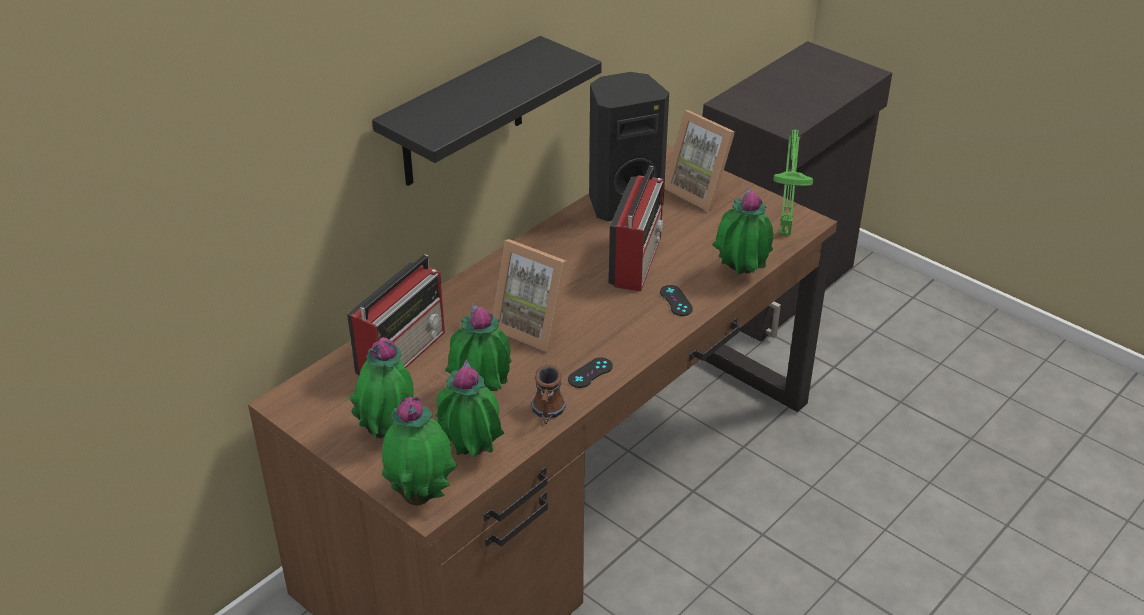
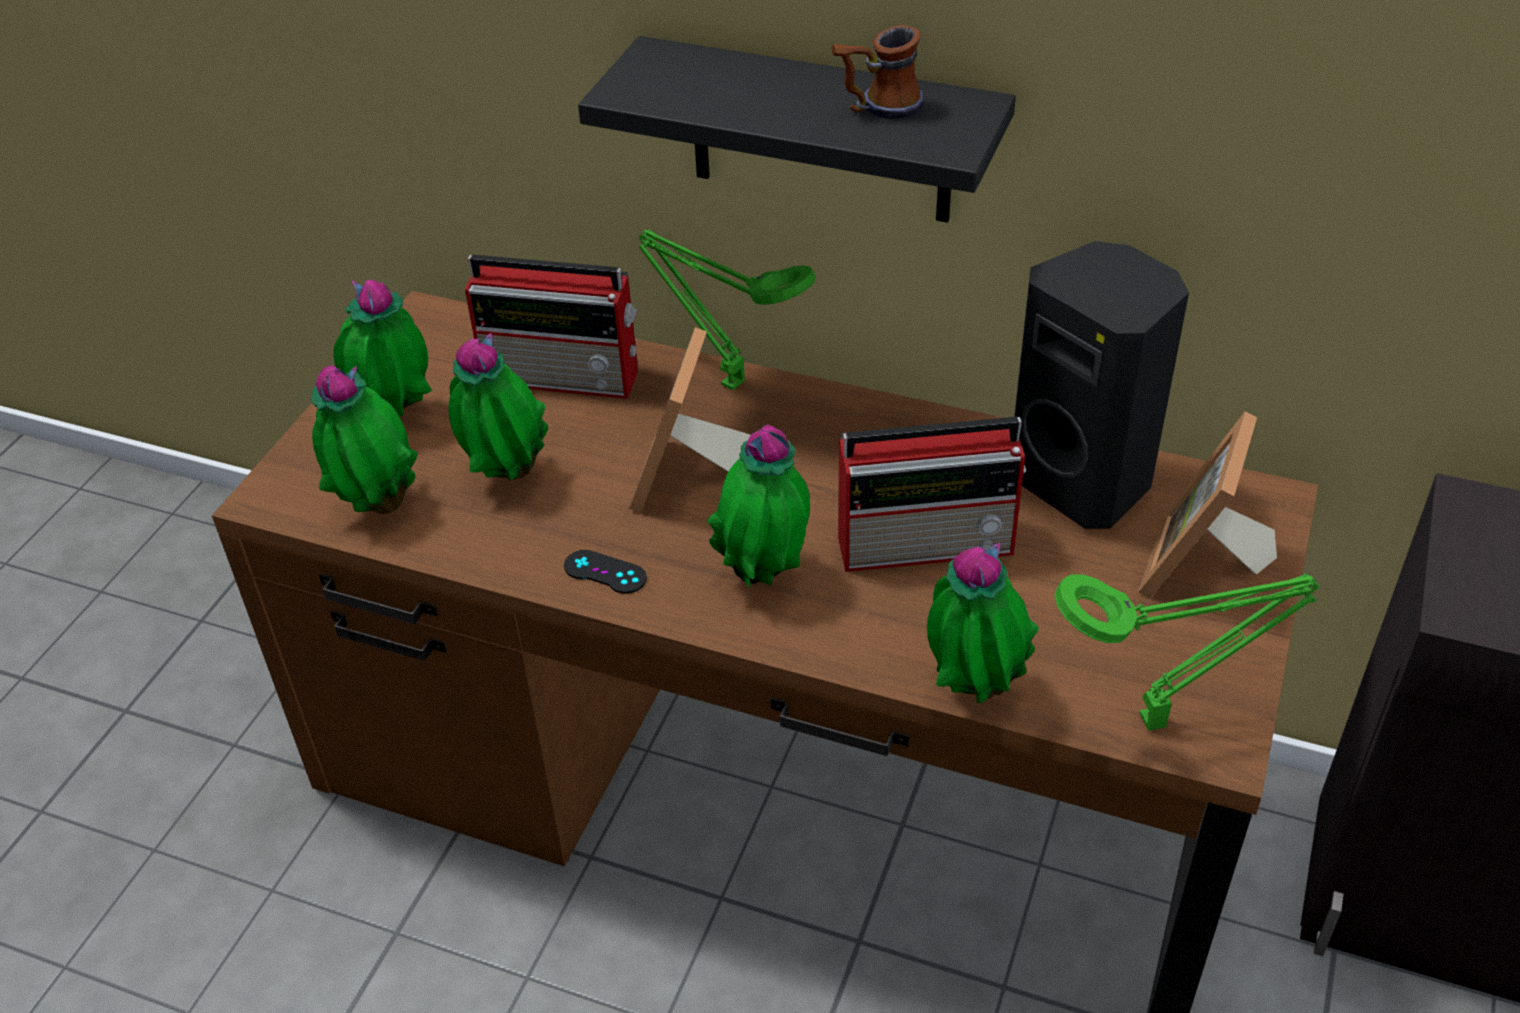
camera: 70 degrees right, 5 degrees up
(422, 496) = (285, 487): potted plant -> potted plant (765, 577)
(459, 292) = (727, 382): none -> green table lamp
(547, 414) = (491, 554): mug -> mug (877, 108)
(676, 300) = (845, 622): black game controller -> none

